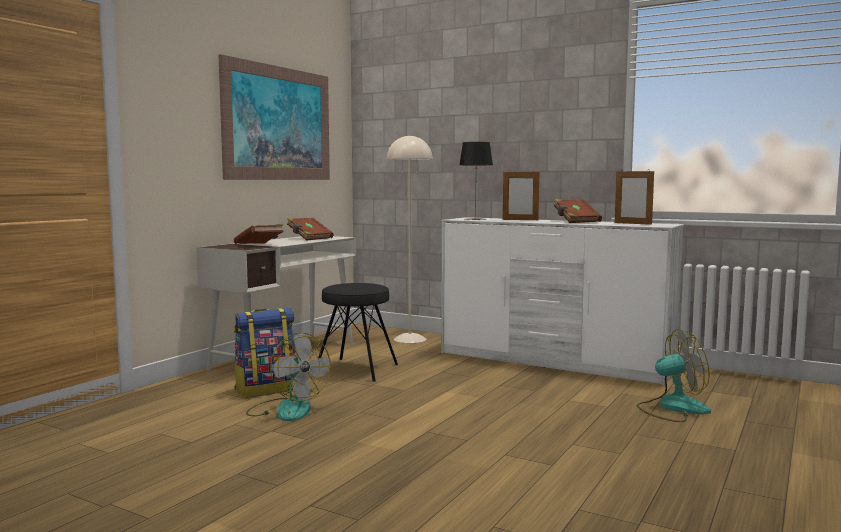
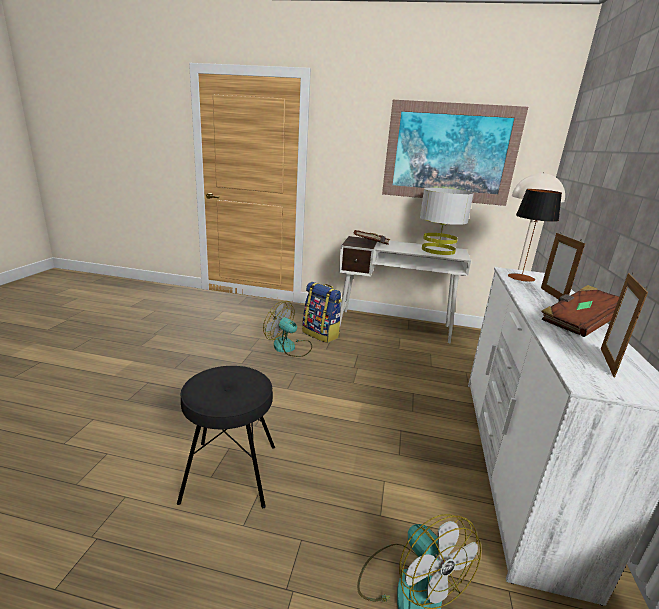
camera: 70 degrees right, 15 degrees up
(287, 409) = (289, 347): fan -> fan turned 90 degrees clockwise
(309, 238) = (438, 250): brown book -> grey table lamp
(356, 370) = (385, 355): black stool -> black stool (230, 472)

